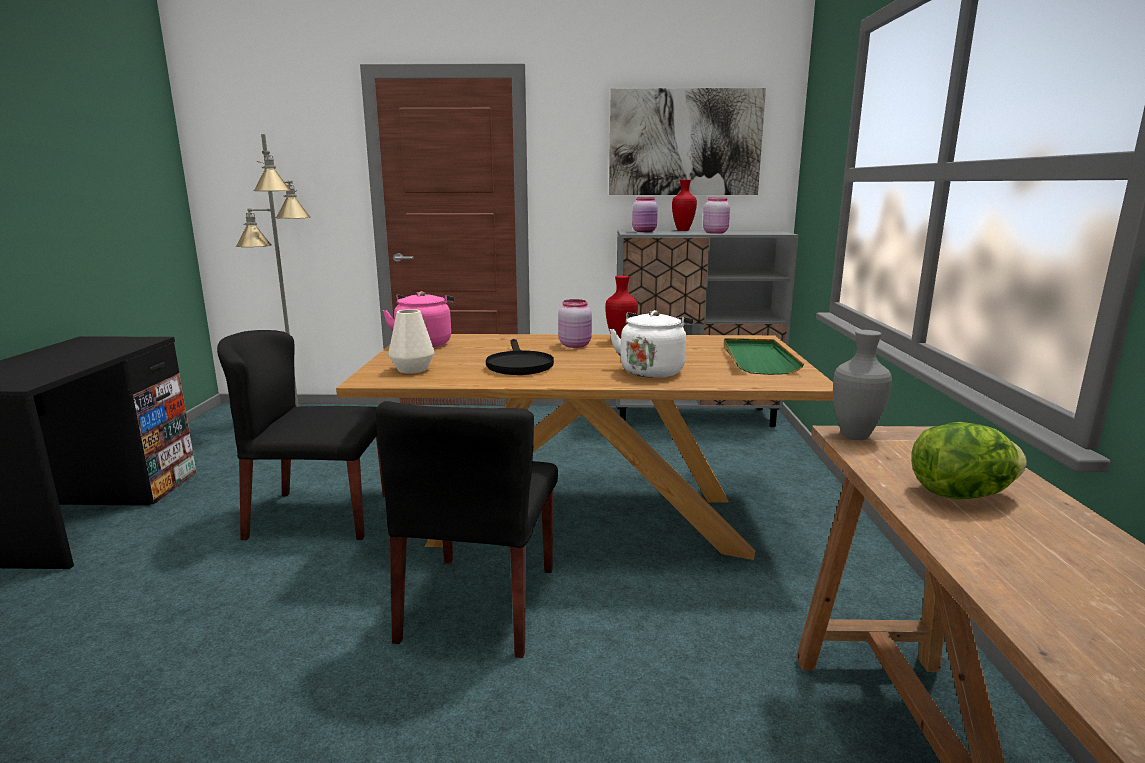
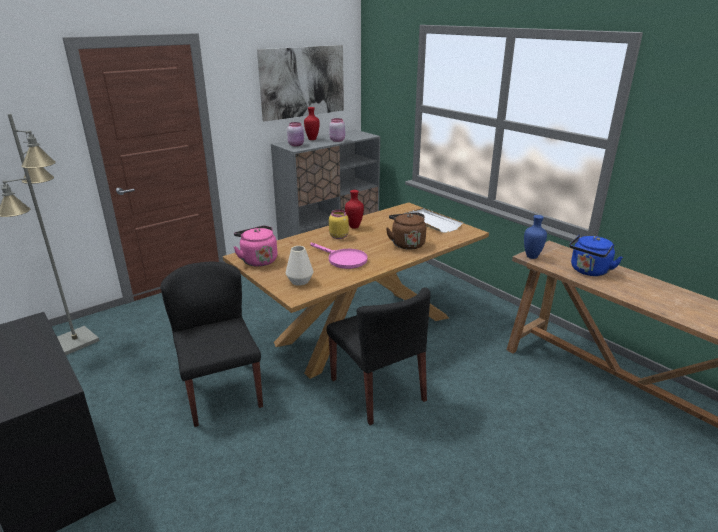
camera: 40 degrees left, 10 degrees up
(319, 515) = (221, 391): black chair -> black chair turned 105 degrees clockwise
(518, 364) = (343, 259): black frying pan -> pink frying pan
(575, 345) = (338, 236): pink jar -> yellow jar
(652, 371) = (407, 244): white kettle -> brown kettle
(757, 359) = (431, 222): green tray -> white tray
(853, 436) = (531, 257): grey vase -> blue vase
(960, 495) = (589, 271): lettuce -> blue kettle

